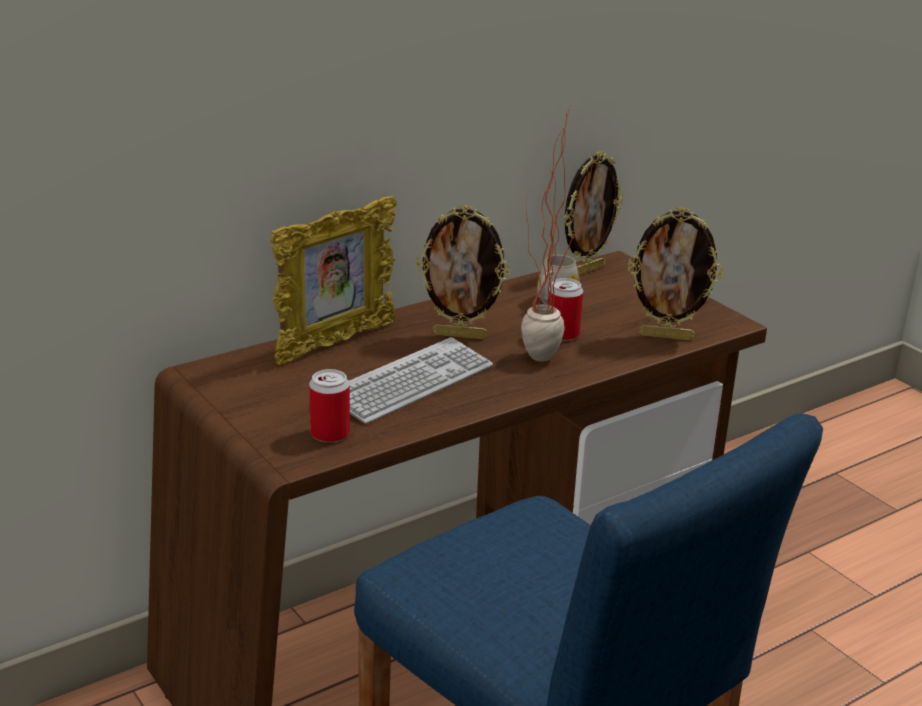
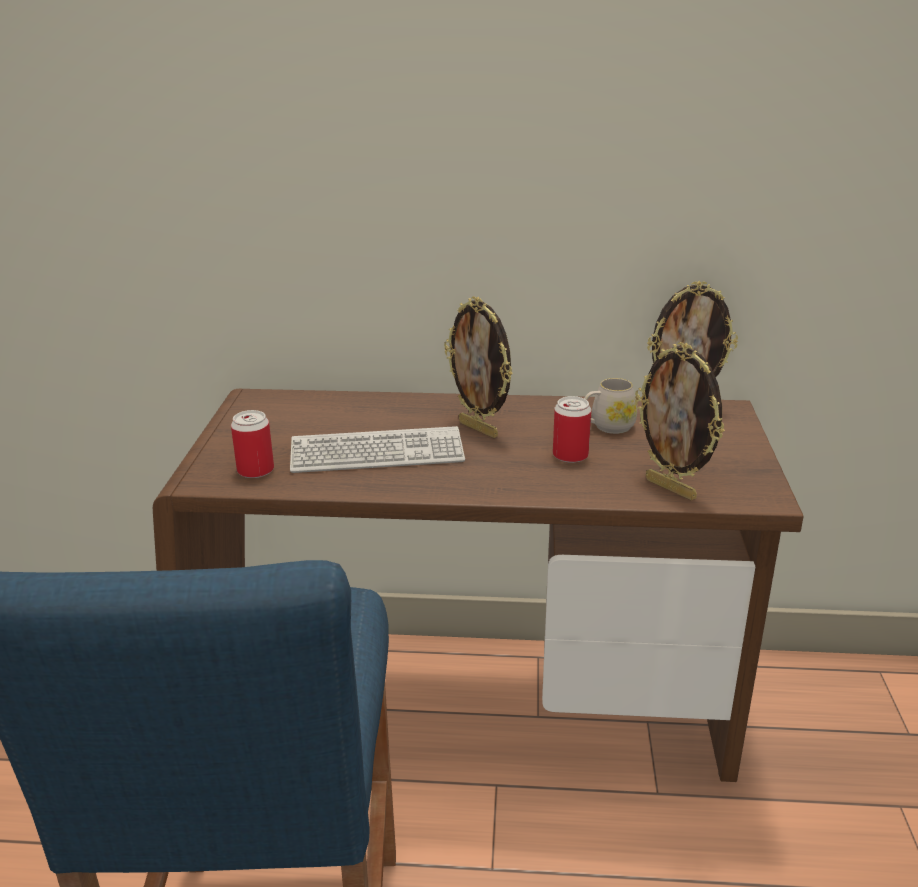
camera: 40 degrees right, 0 degrees up
(335, 343) = (373, 406): picture frame -> none
(545, 364) = (513, 475): potted plant -> none

